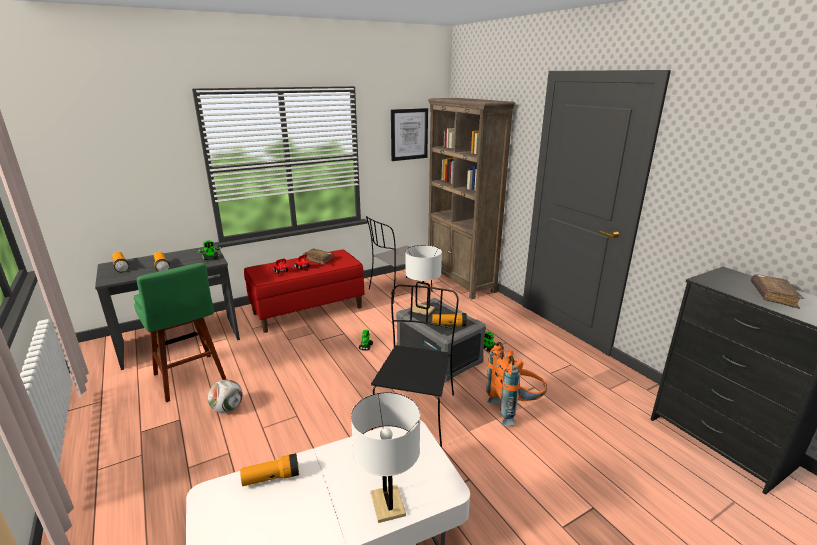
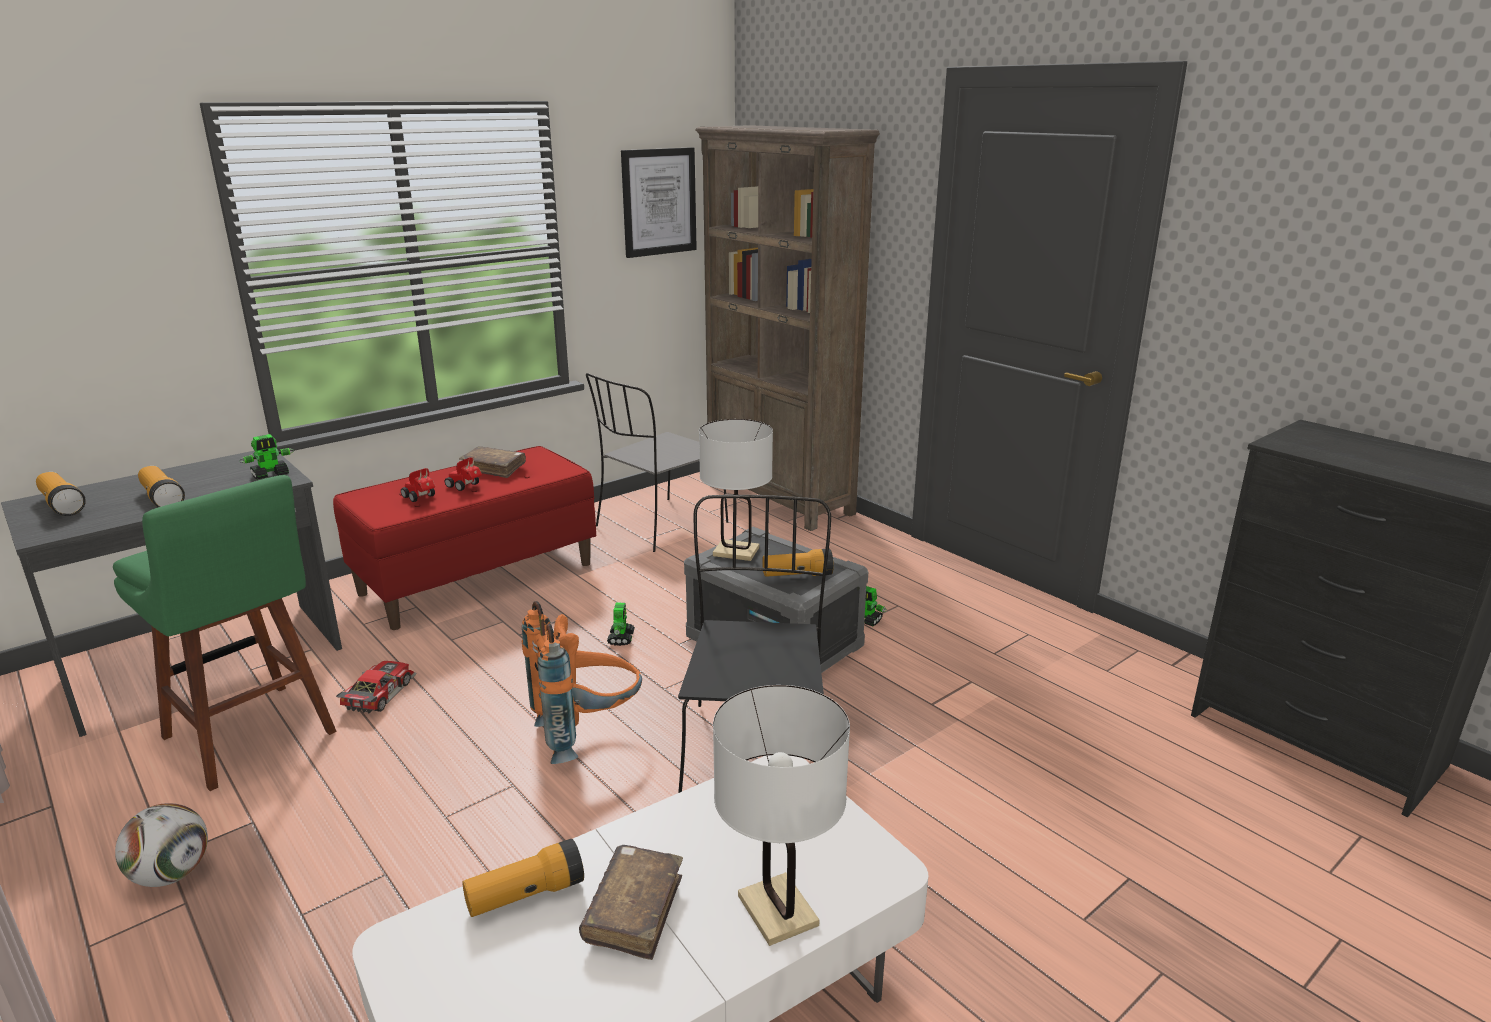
camera: 10 degrees left, 0 degrees up
(228, 409) = (357, 788): football -> football (172, 874)
(249, 363) = (377, 694): none -> toy car
(515, 408) = (945, 723): orange backpack -> orange backpack (587, 732)
(773, 296) = (1399, 462): brown book -> brown book (634, 911)

